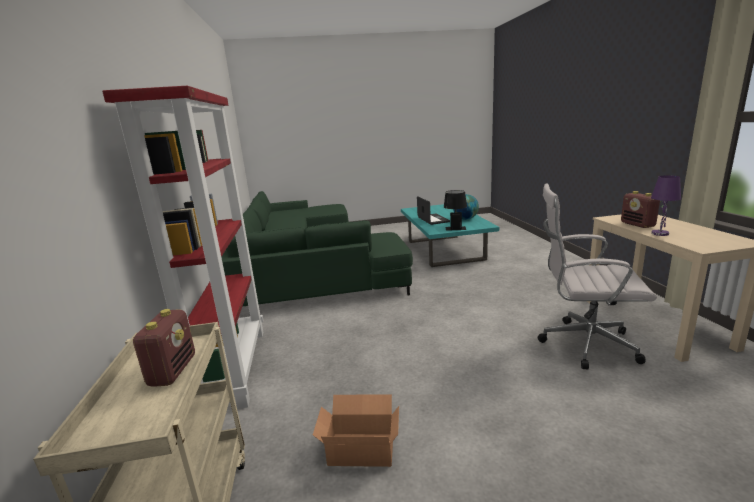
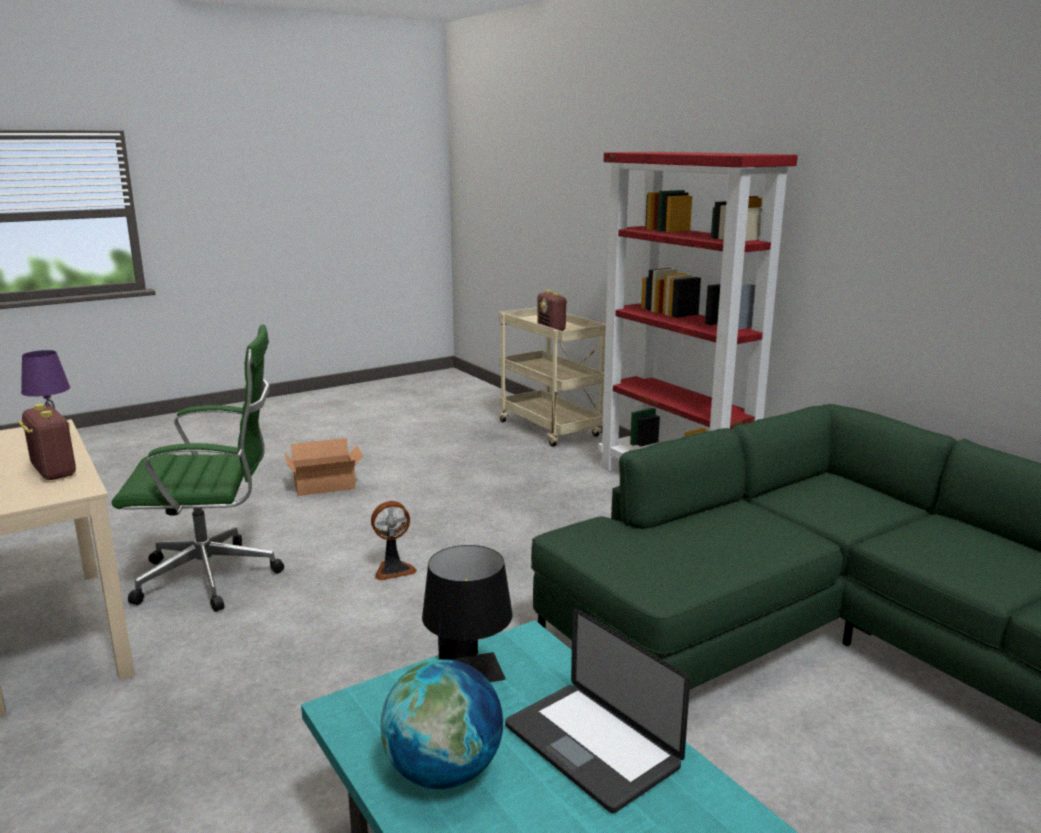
camera: 155 degrees right, 0 degrees up
(360, 447) = (471, 464): cardboard box -> cardboard box (326, 486)
(468, 332) = (393, 569): none -> fan
(583, 344) = (215, 577): white office chair -> green office chair

